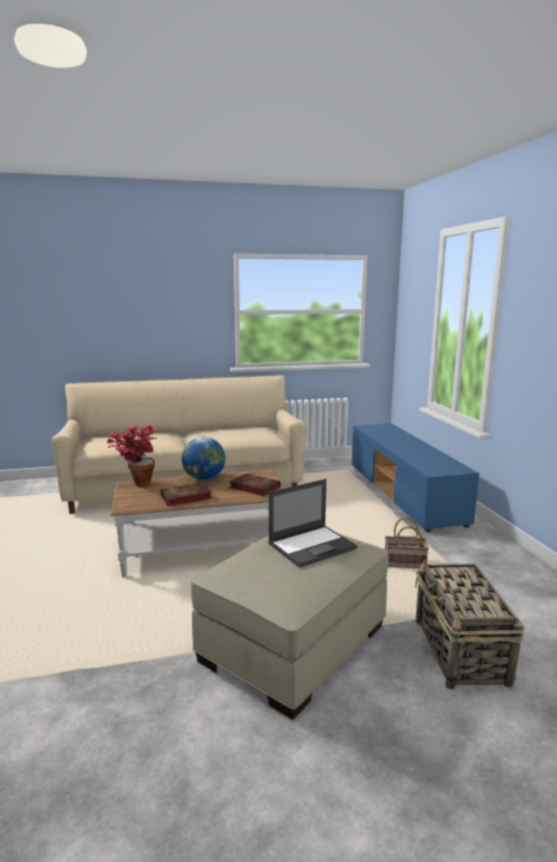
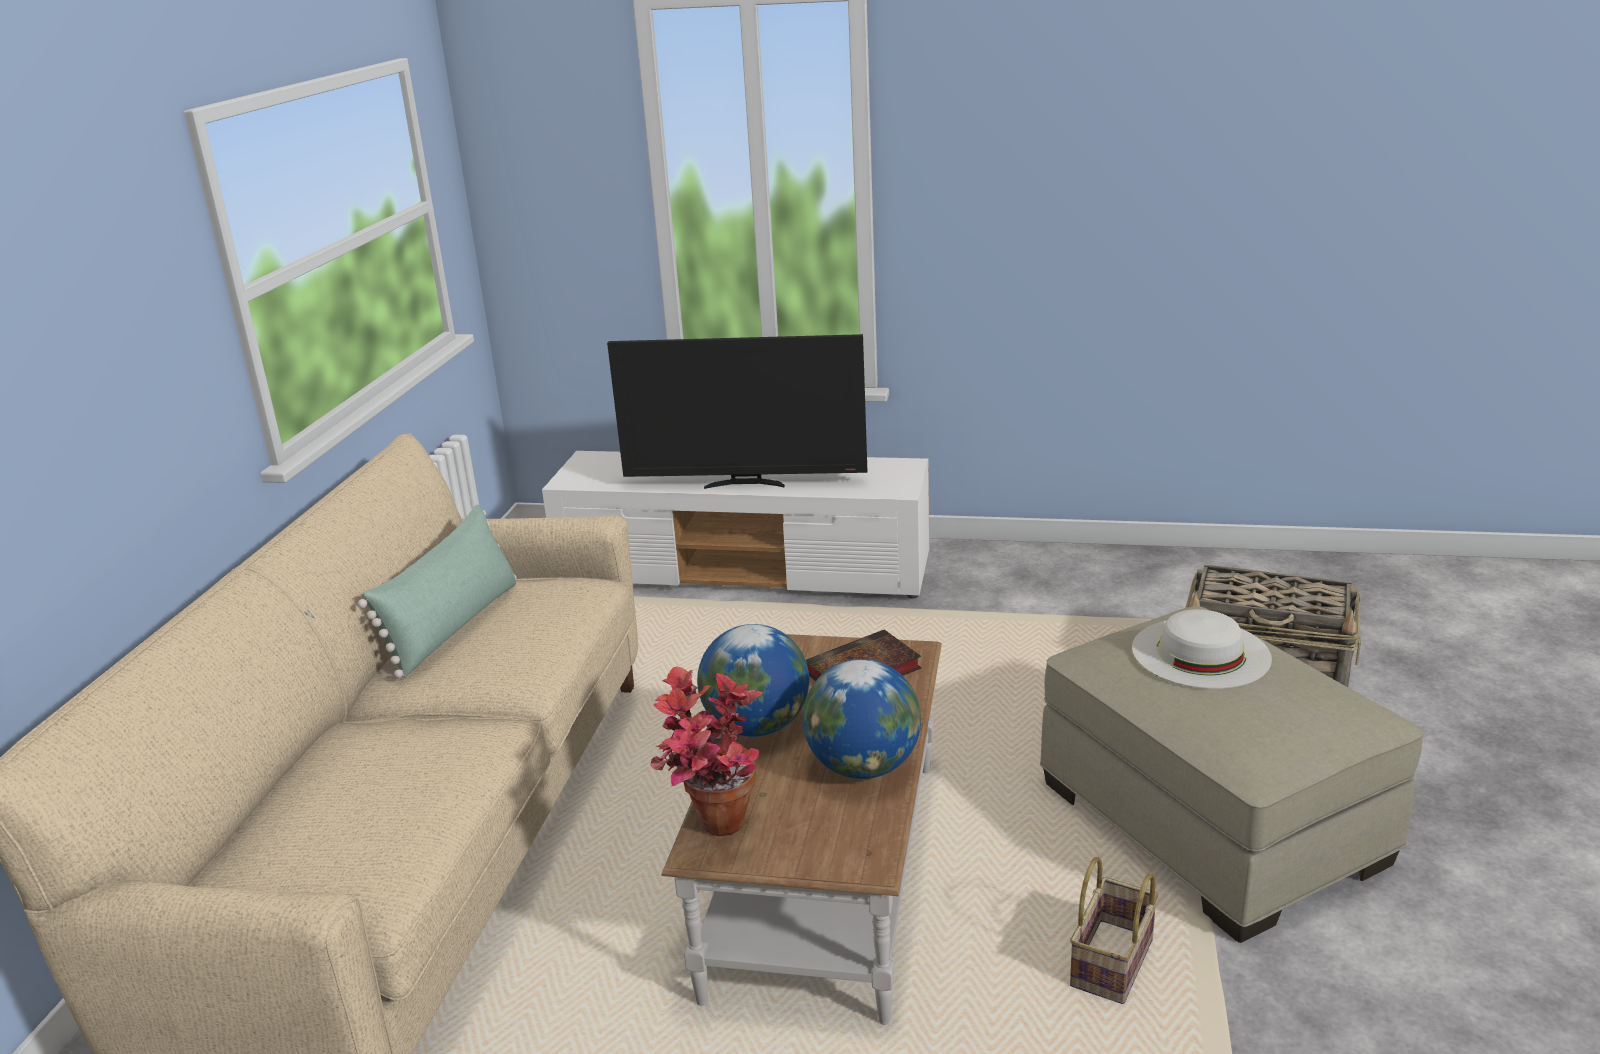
camera: 65 degrees left, 10 degrees up
(185, 497) = (863, 767): book -> globe
(234, 430) = (454, 626): none -> green pillow
(313, 545) = (1200, 653): laptop -> white hat
(398, 448) = (746, 484): none -> television
(403, 563) = (1011, 652): basket -> basket (1113, 965)
(404, 493) = (746, 570): blue tv stand -> white tv stand

